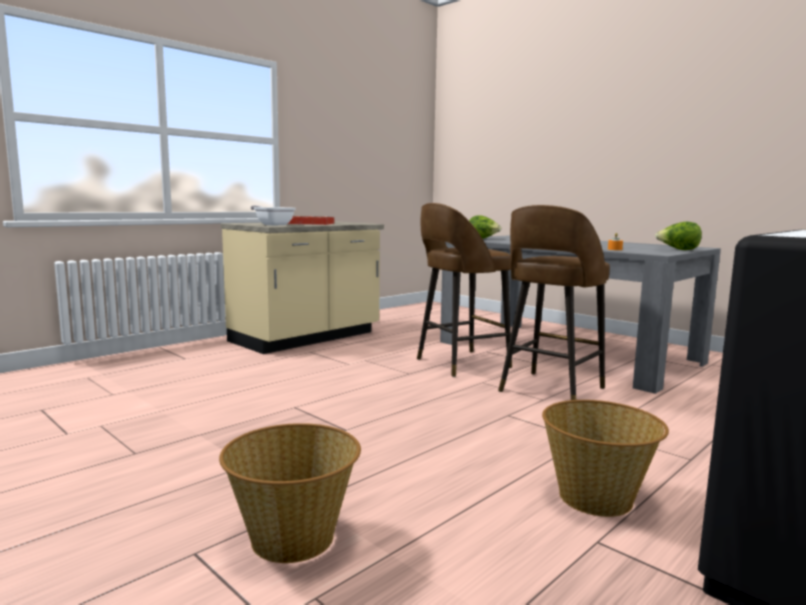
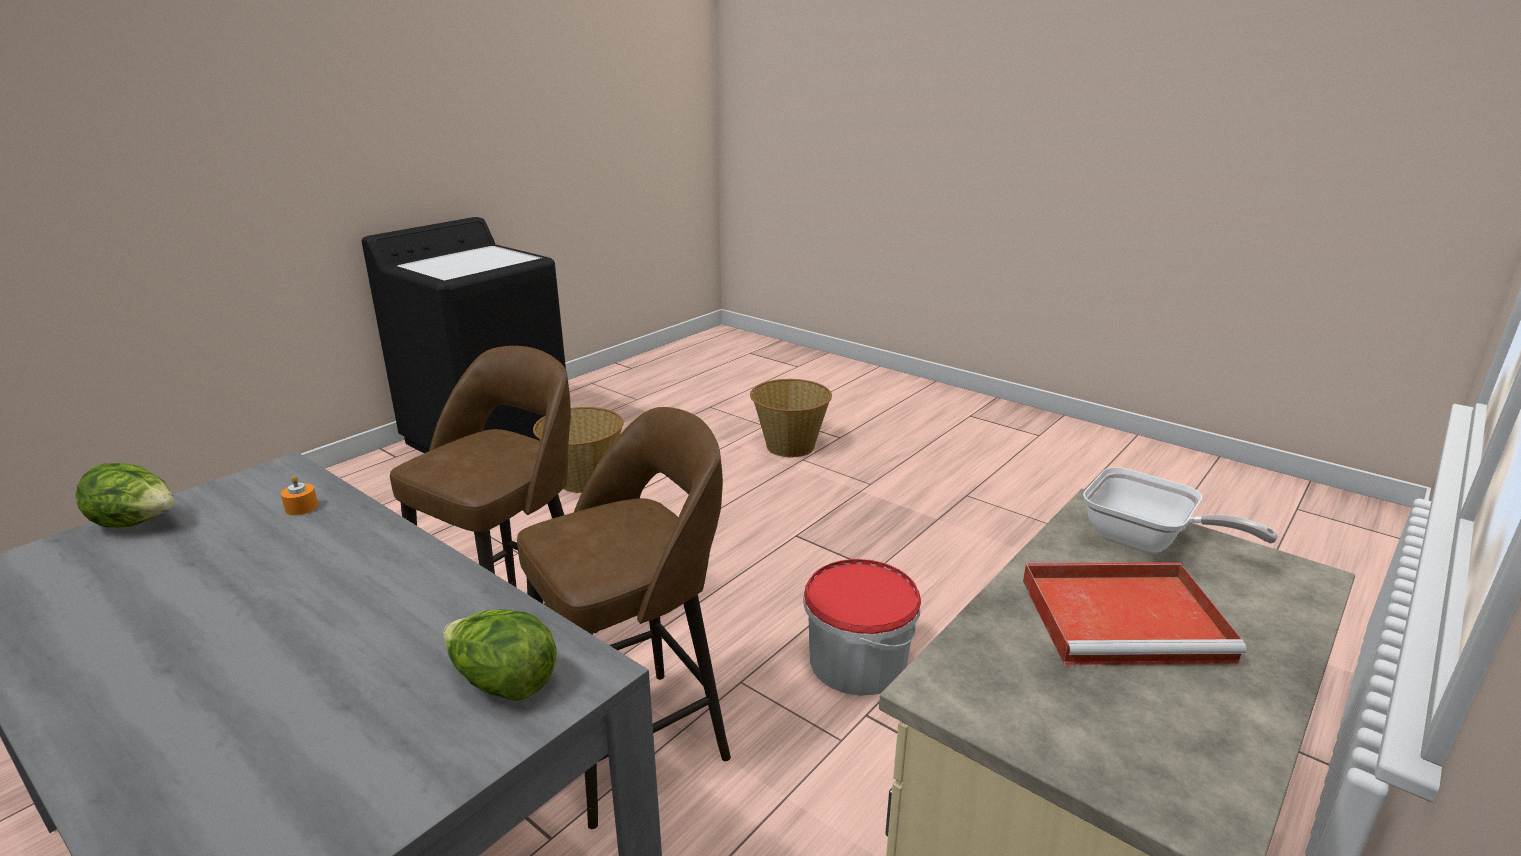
camera: 175 degrees right, 15 degrees up
(341, 375) = (857, 661): none -> bucket

